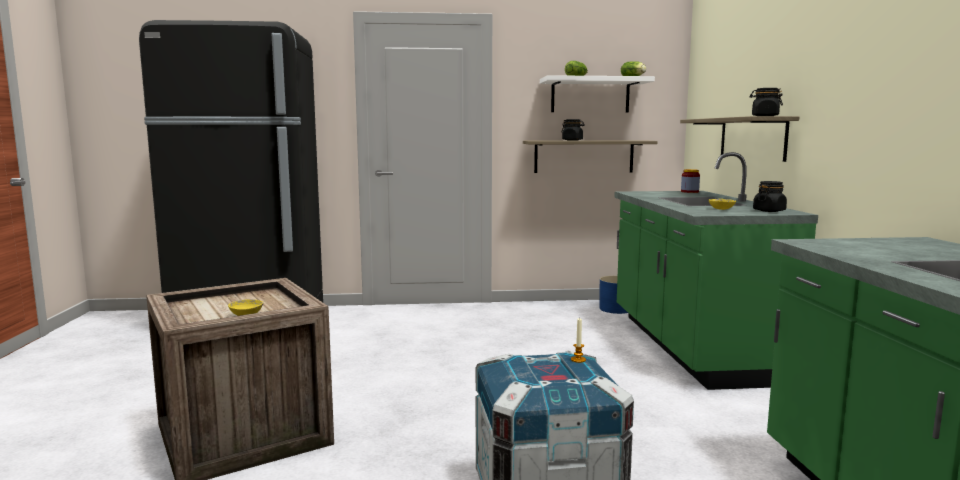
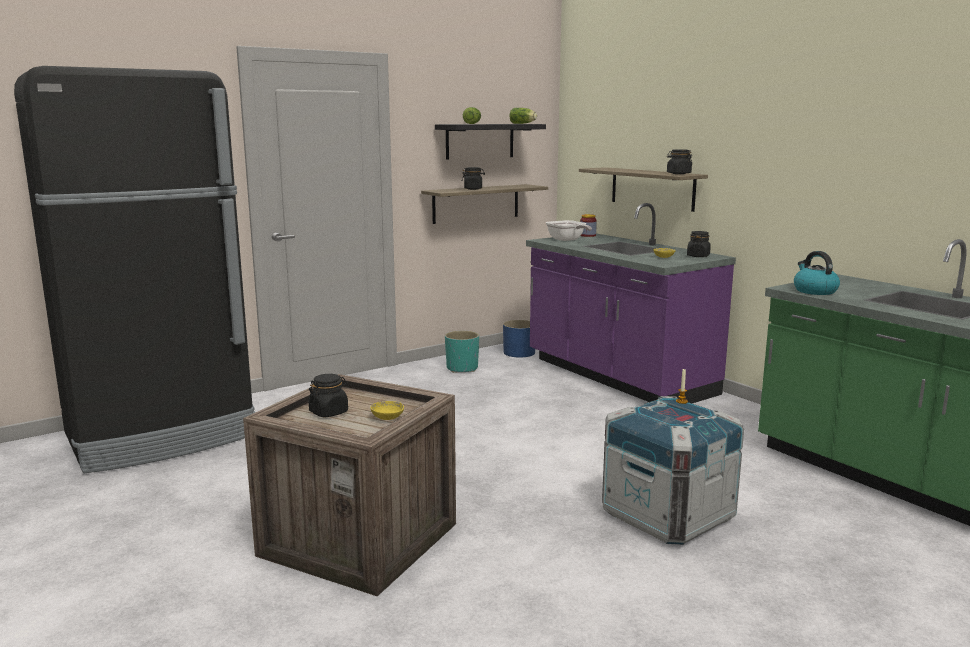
camera: 30 degrees left, 5 degrees up
(219, 303) = (329, 412): none -> black jar
(542, 314) = (462, 368): none -> turquoise planter
(590, 95) = (480, 141): white shelf -> black shelf
(656, 193) = (567, 240): none -> frying pan
(690, 346) = (618, 377): green counter -> purple counter
(835, 247) = (814, 291): none -> kettle

